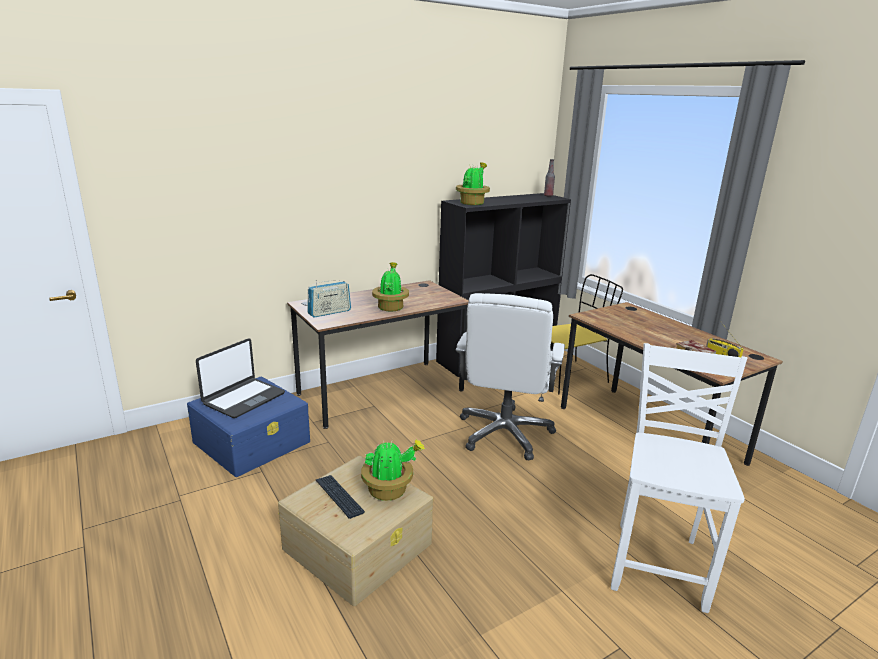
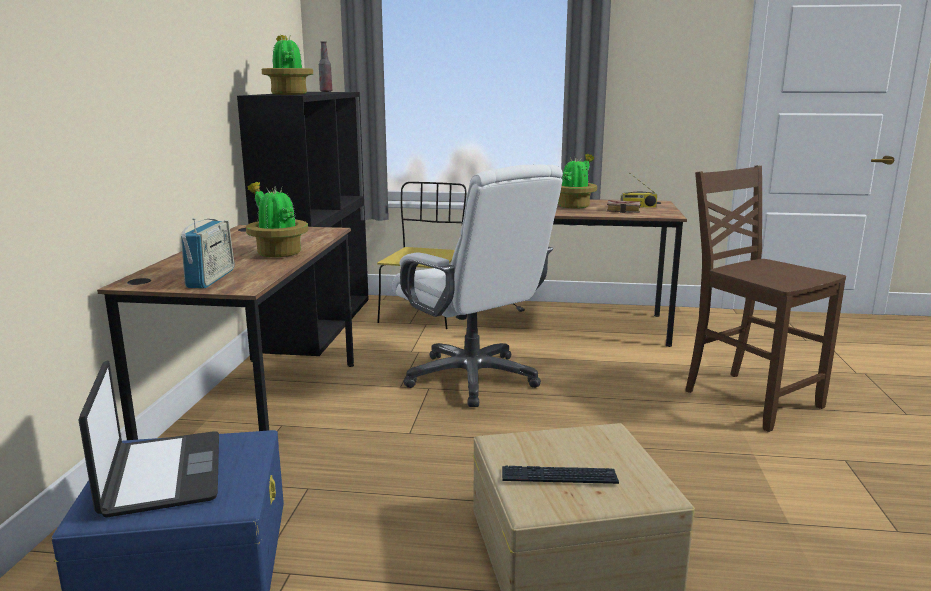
camera: 50 degrees left, 5 degrees down
(389, 491) = (583, 441): potted plant -> potted plant (574, 206)
(658, 563) = (749, 399): white chair -> brown chair

